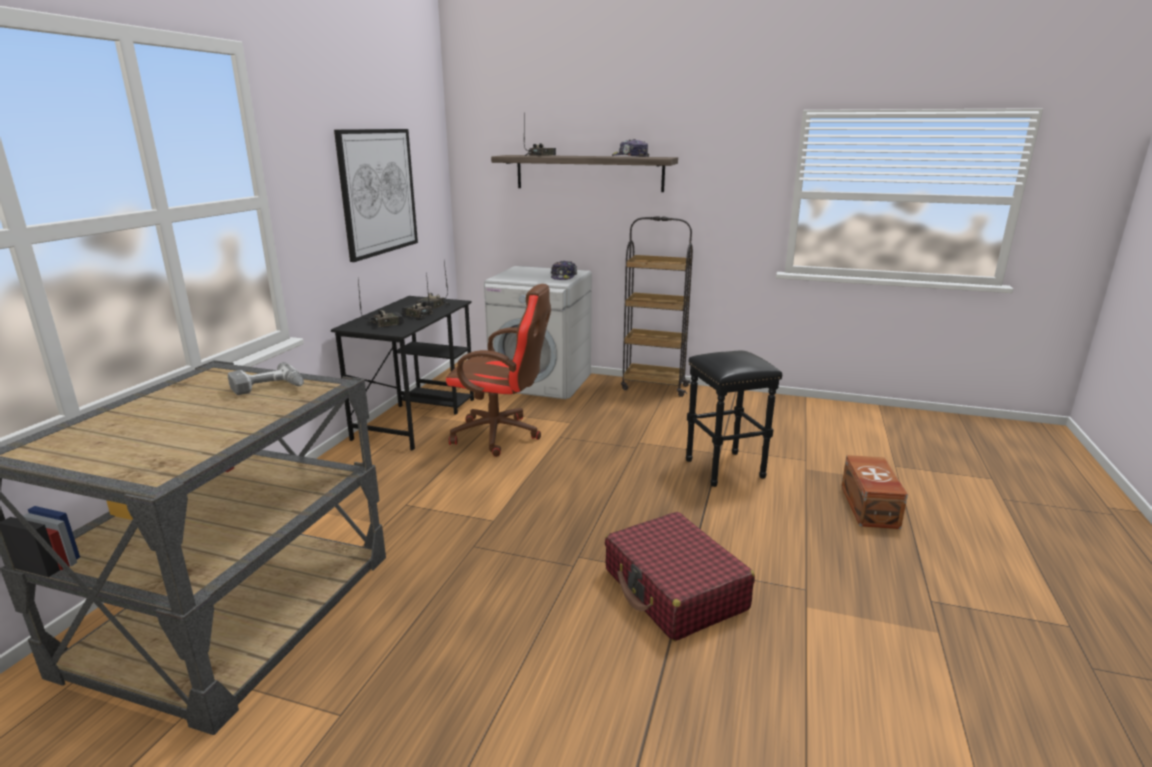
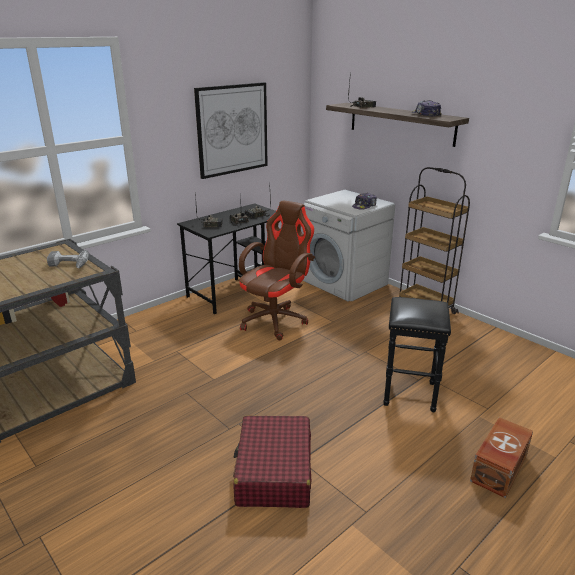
camera: 30 degrees right, 5 degrees up
(502, 436) = (276, 320): brown office chair -> brown office chair turned 105 degrees counterclockwise

